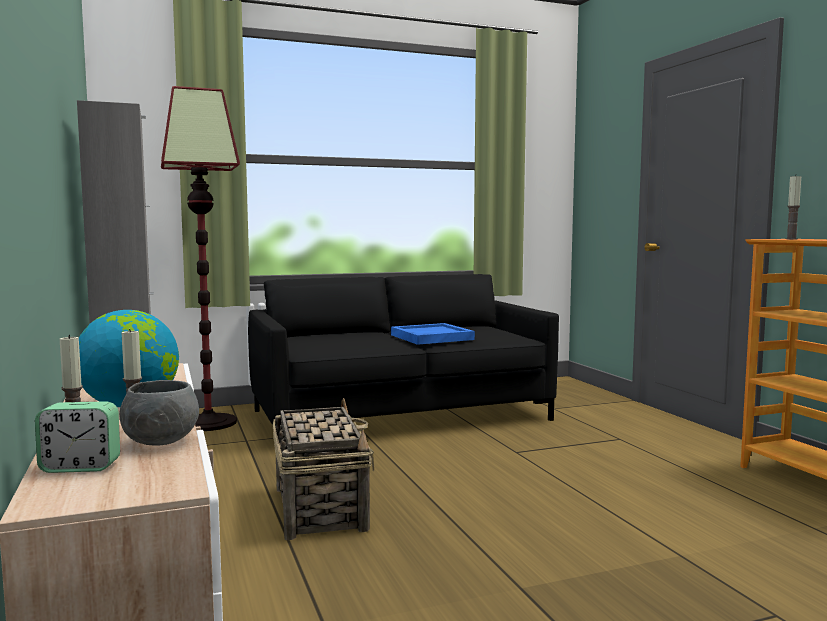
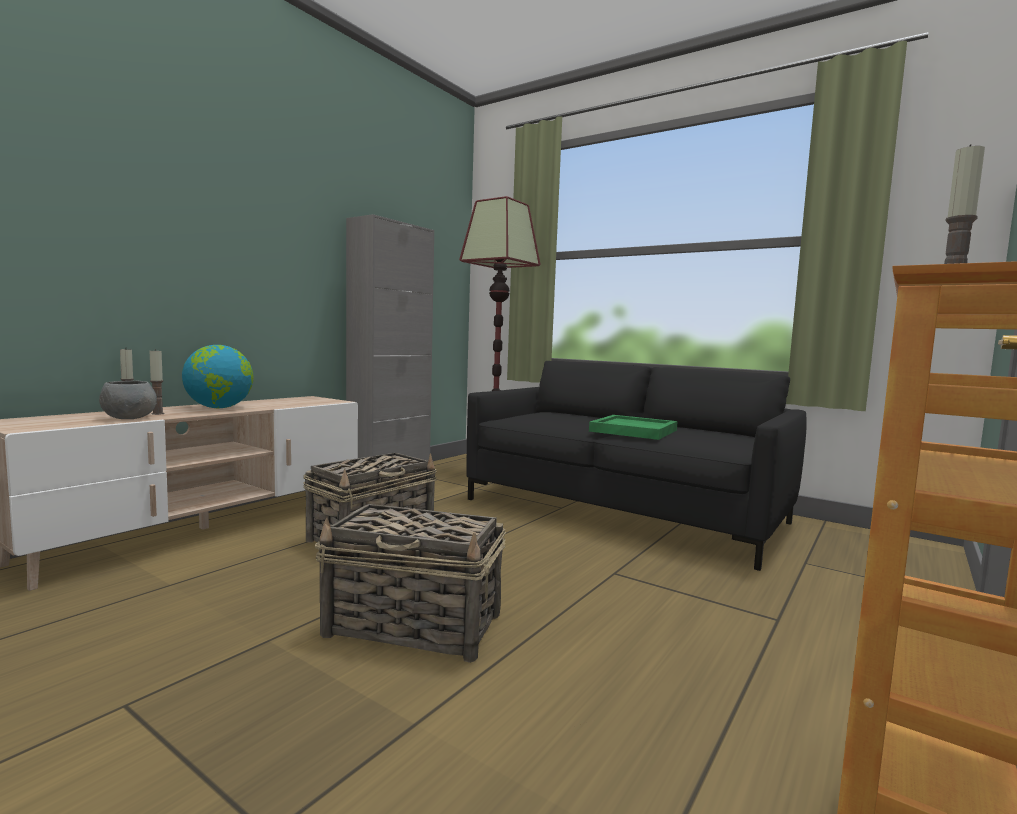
camera: 55 degrees right, 0 degrees up
(80, 467) = (72, 417): alarm clock -> none
(431, 337) = (632, 431): blue tray -> green tray
(543, 529) = (415, 625): none -> basket

